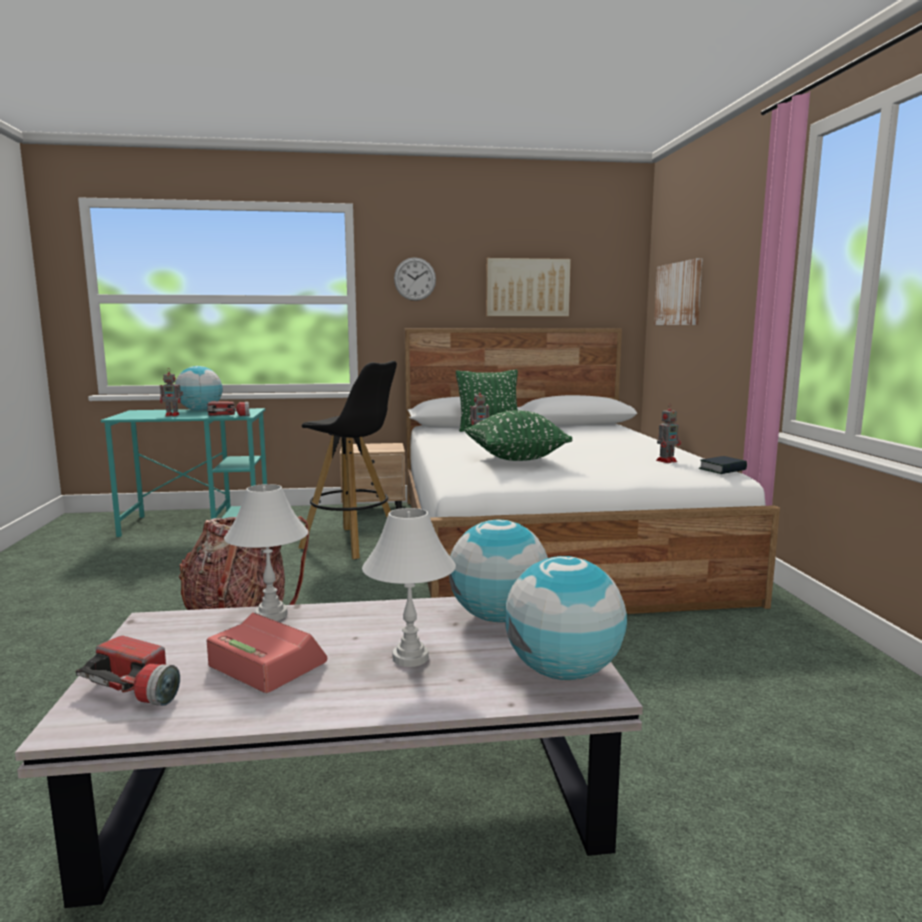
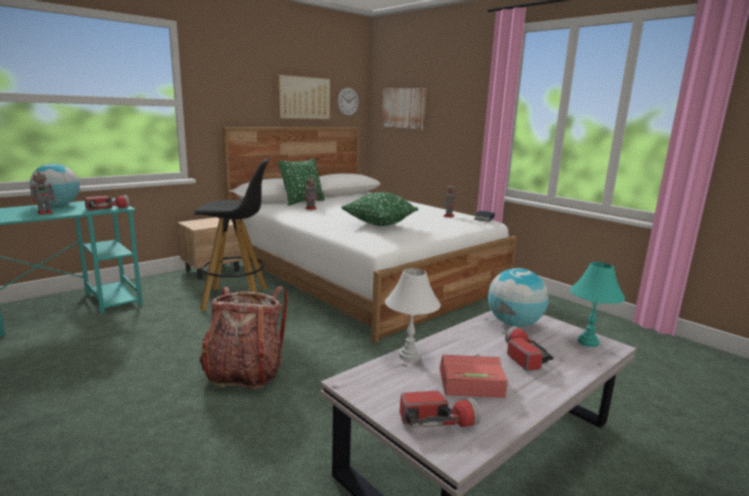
camera: 35 degrees left, 5 degrees up
(411, 658) = (522, 356): white table lamp -> flashlight
(415, 279) = (227, 88): wall clock -> wall clock (348, 101)
(563, 672) = (588, 342): globe -> turquoise table lamp

